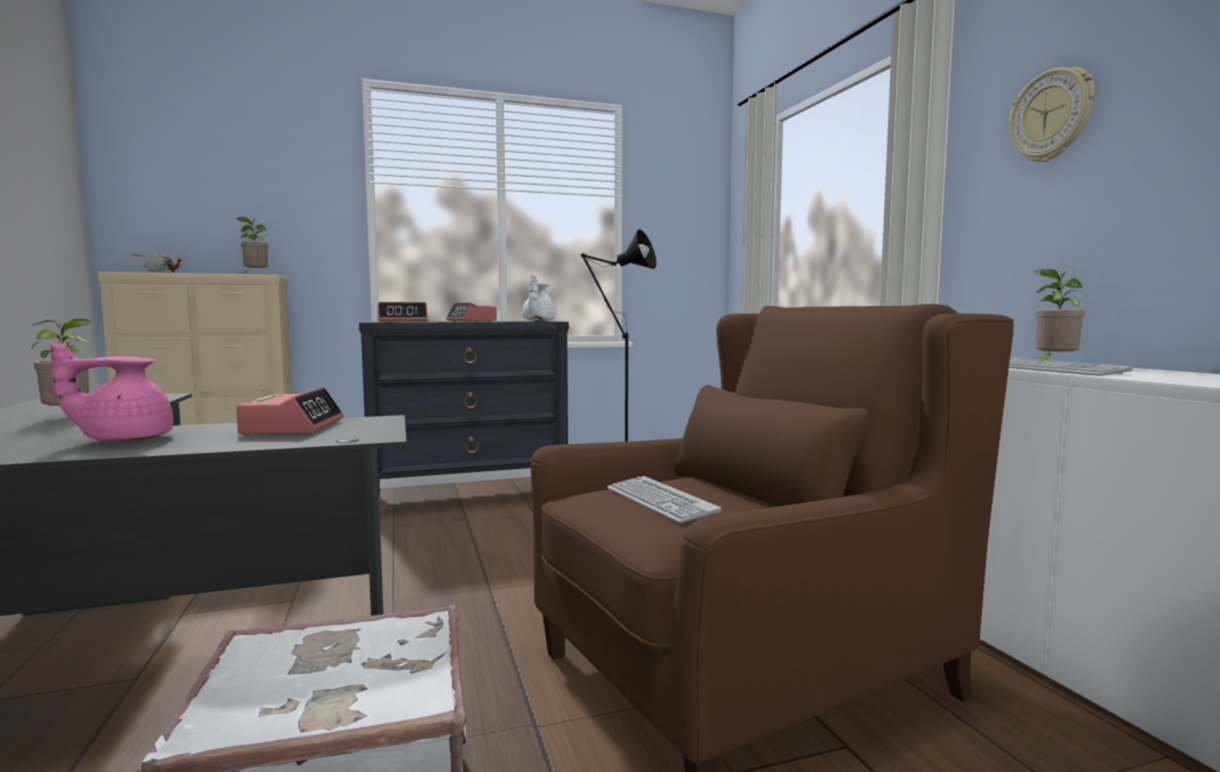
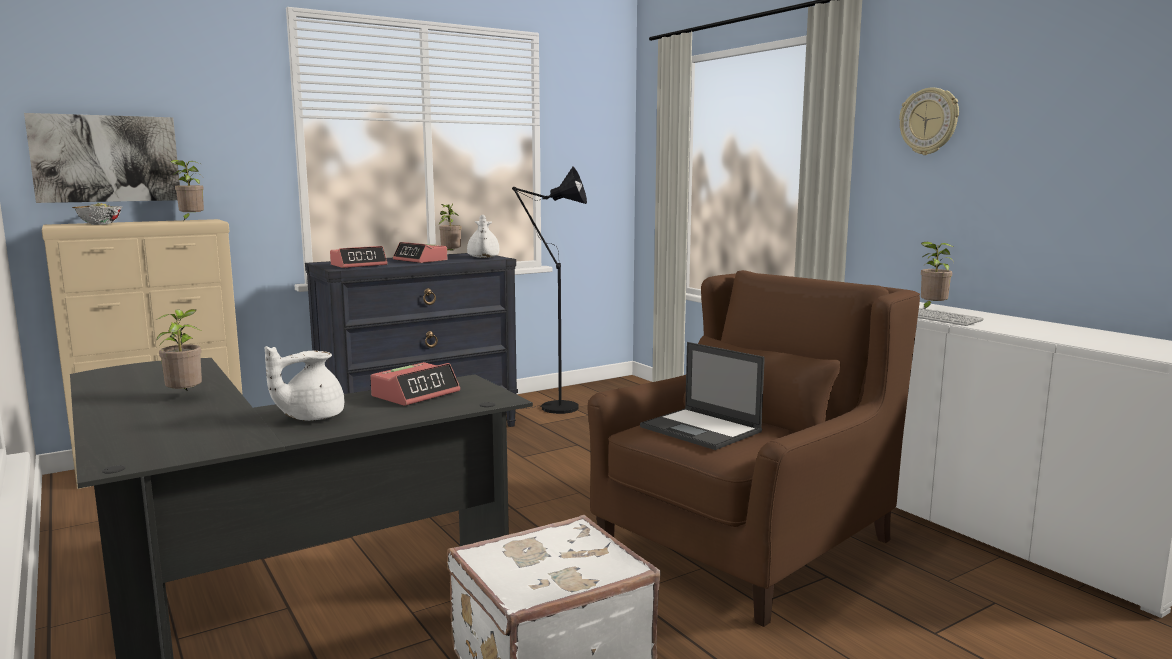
camera: 15 degrees left, 5 degrees up
(124, 439) = (310, 417): pink teapot -> white teapot
(184, 217) = (106, 158): none -> picture
(293, 427) = (416, 394): alarm clock -> alarm clock turned 60 degrees clockwise
(512, 320) = (450, 255): none -> potted plant
(660, 501) = (702, 429): keyboard -> laptop

